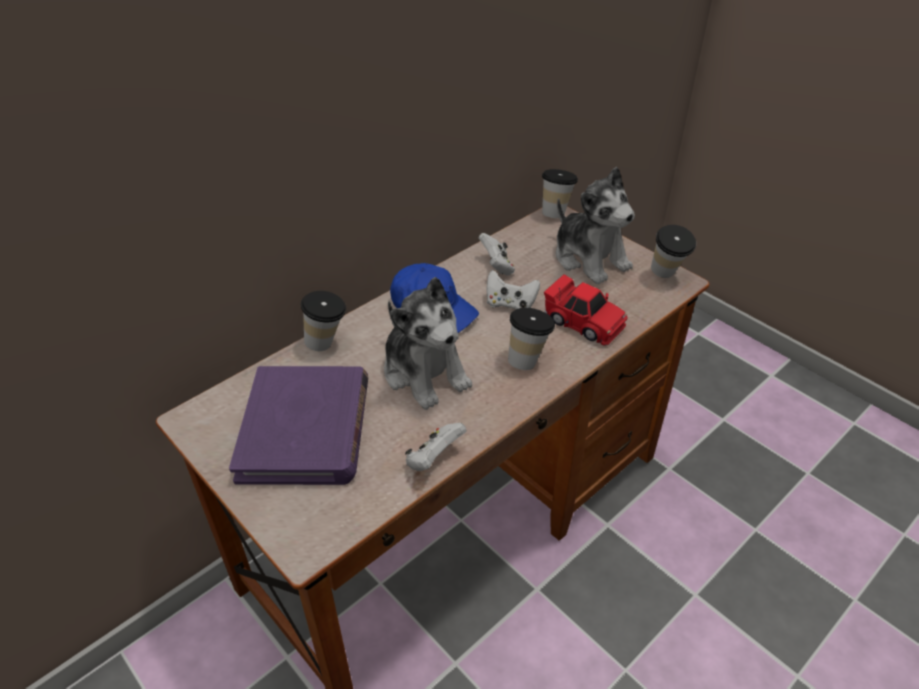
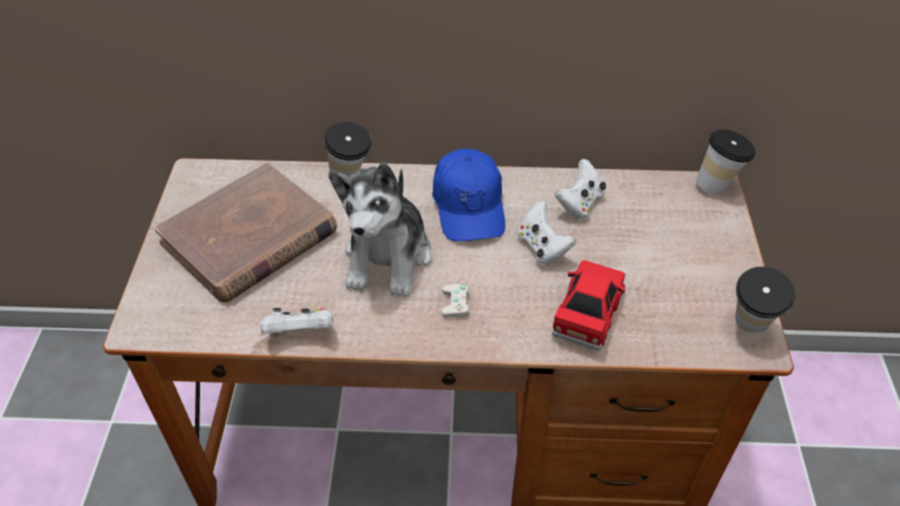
camera: 45 degrees right, 5 degrees up
(305, 429) = (250, 238): purple book -> brown book
(528, 359) = (487, 309): cup -> white game controller
(583, 322) = (587, 313): red toy car -> red toy car turned 150 degrees counterclockwise
(590, 258) = (687, 255): plush toy -> none

